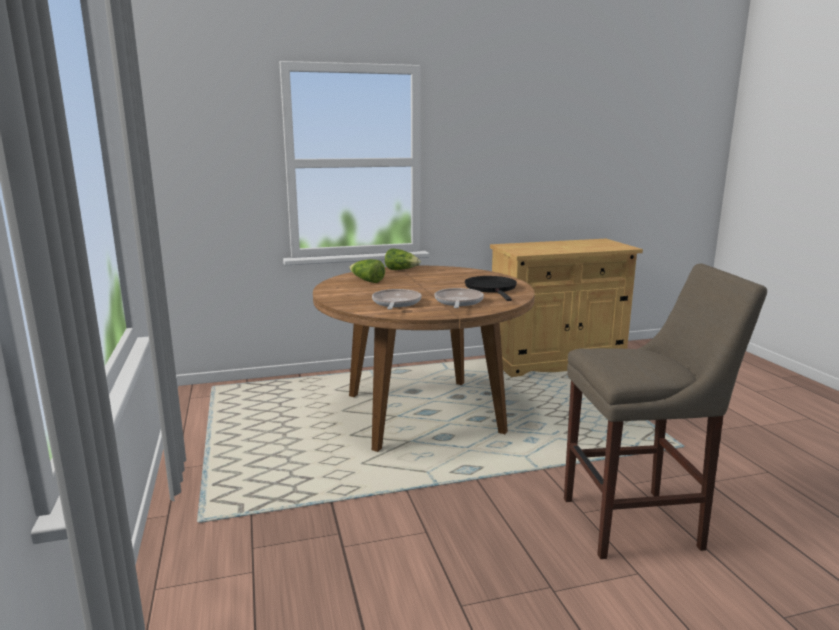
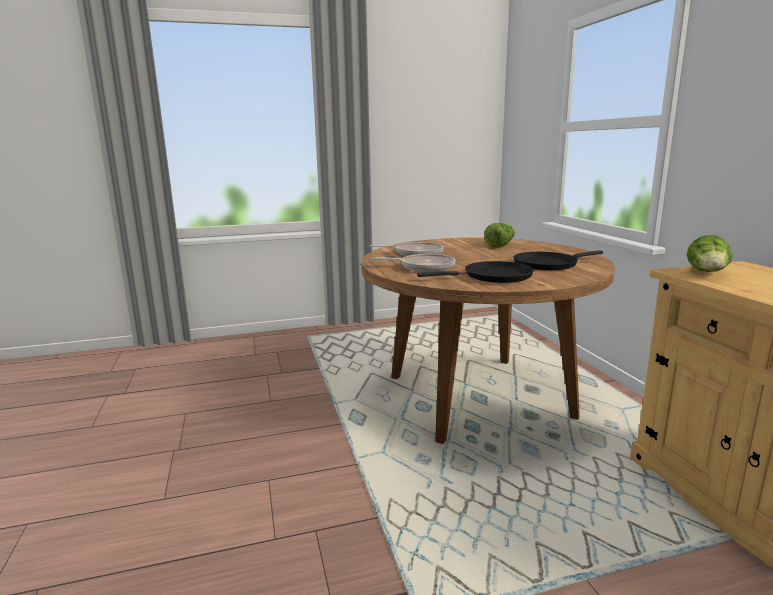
camera: 90 degrees right, 0 degrees up
(401, 270) = (564, 251): lettuce -> lettuce (708, 273)
(450, 276) = (548, 264): none -> black frying pan
(638, 523) = (235, 515): beige stool -> none

